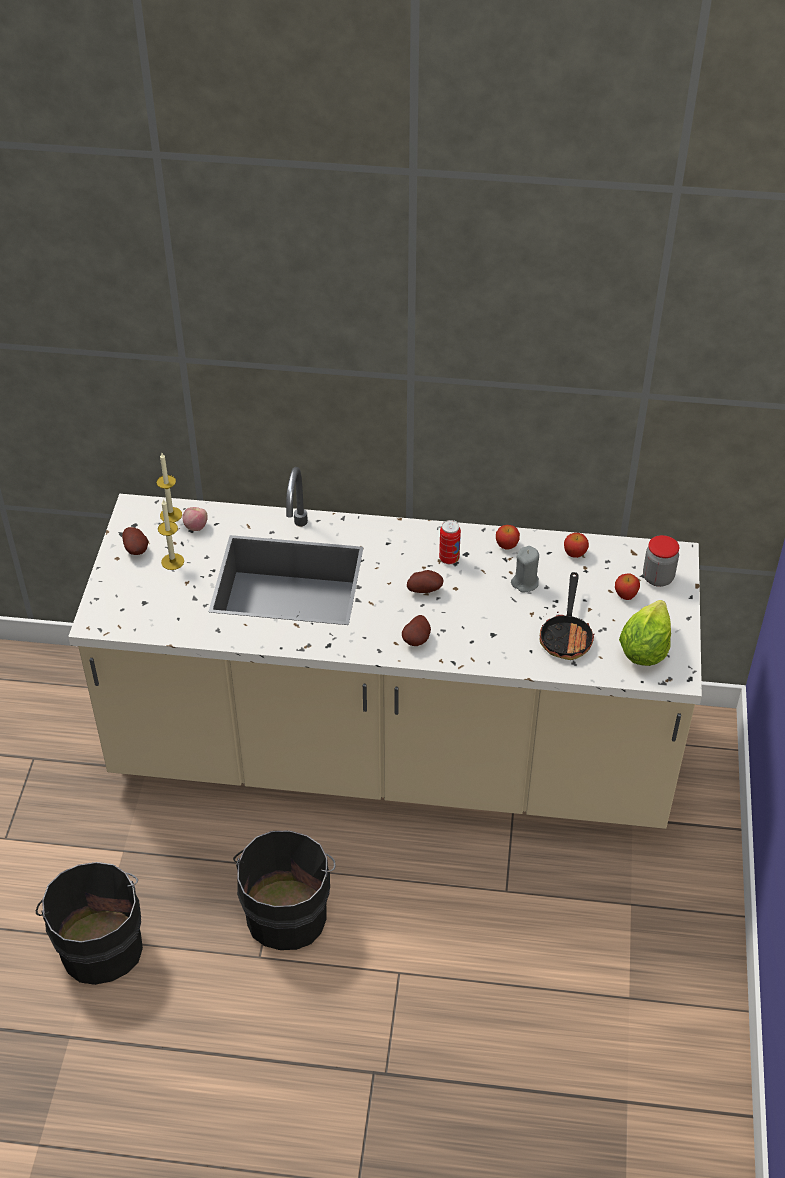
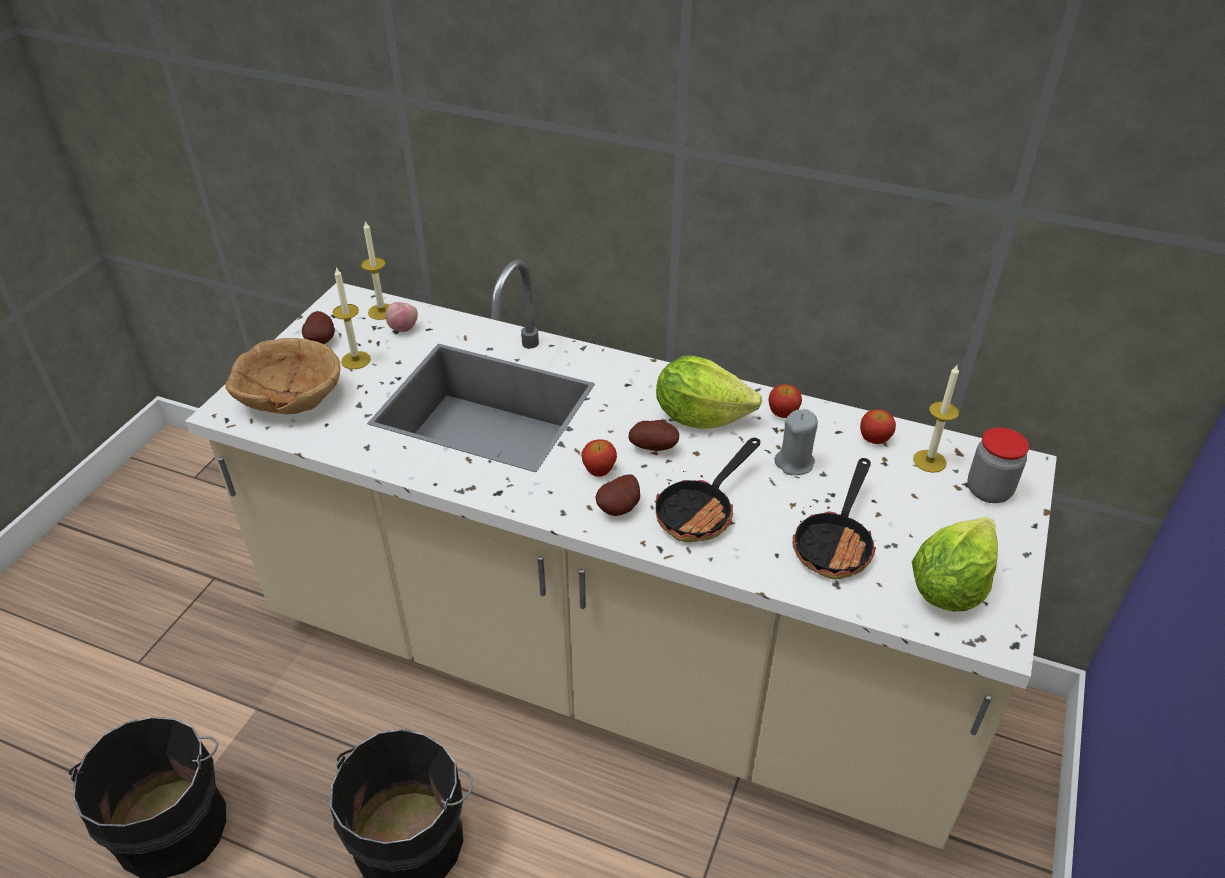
camera: 15 degrees right, 5 degrees down
(137, 602) = (289, 397): none -> brown bowl
(449, 559) = (700, 416): can -> lettuce
(472, 630) = (701, 511): none -> frying pan
(615, 563) = (929, 461): none -> candle
(625, 594) = (936, 504): apple -> apple (599, 470)

